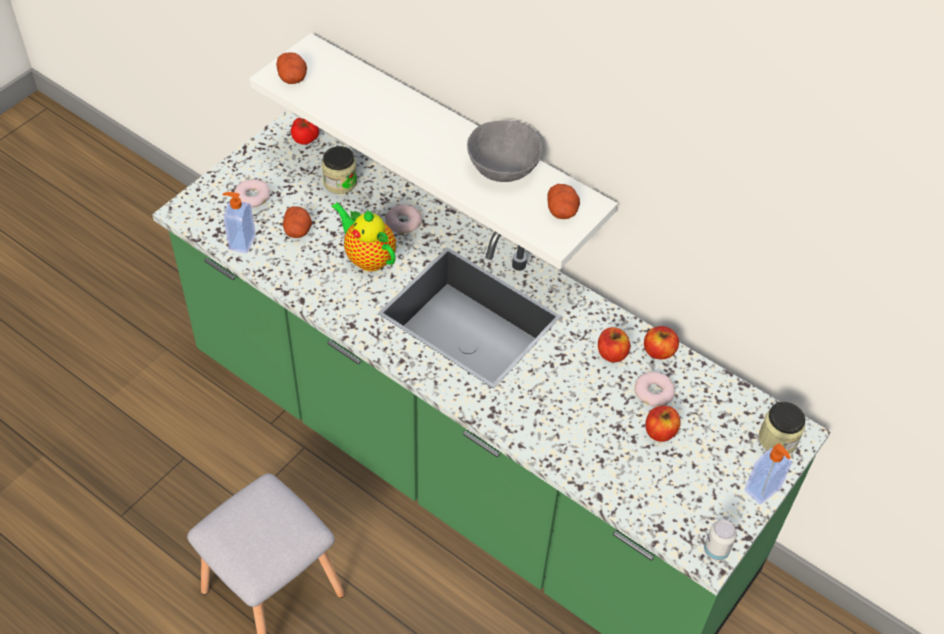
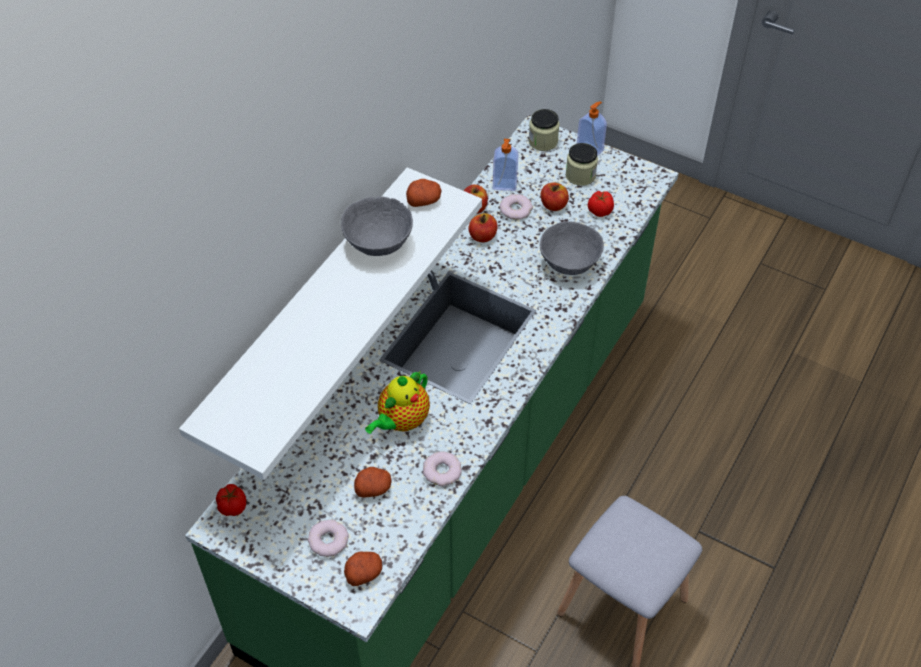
camera: 95 degrees left, 0 degrees up
(241, 242) = (397, 537): soap dispenser -> soap dispenser (504, 185)
(293, 78) = (260, 430): potato -> potato (363, 572)
(340, 182) = (299, 461): jar -> jar (580, 175)
(403, 222) = (350, 398): donut -> donut (442, 471)
(561, 432) = (569, 263): none -> grey bowl
(648, 480) = (599, 211): none -> tomato
(716, 550) = (647, 173): can -> none

